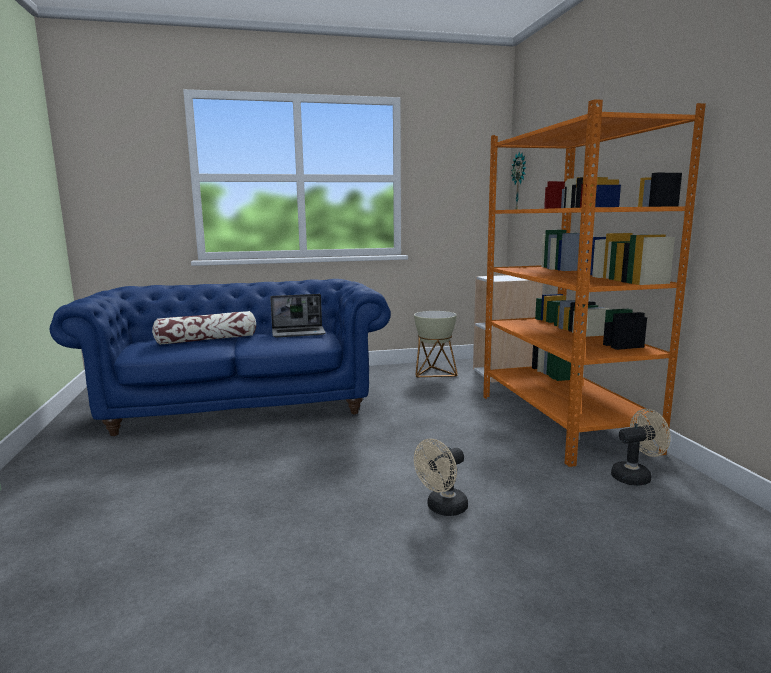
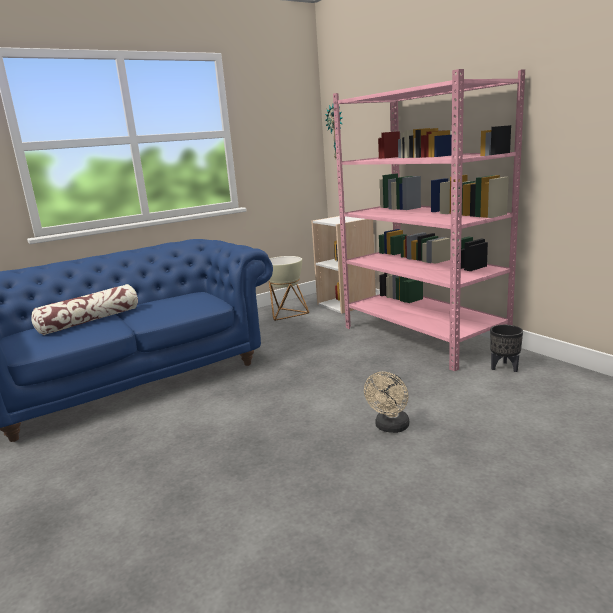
camera: 20 degrees left, 5 degrees up
(299, 333) = (180, 298): laptop -> none
(562, 422) = (422, 336): orange bookcase -> pink bookcase
(635, 476) = (504, 367): beige fan -> black planter

